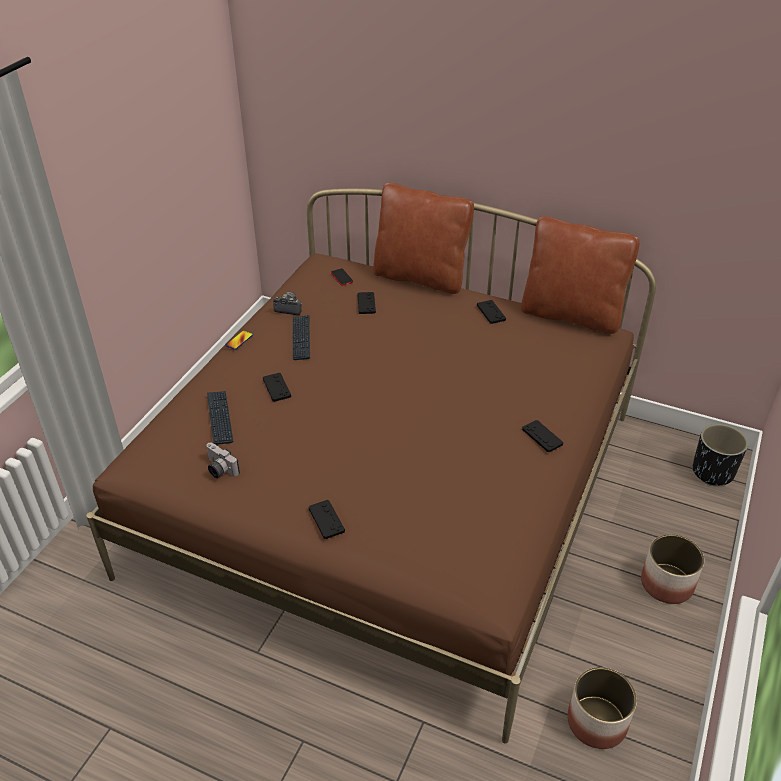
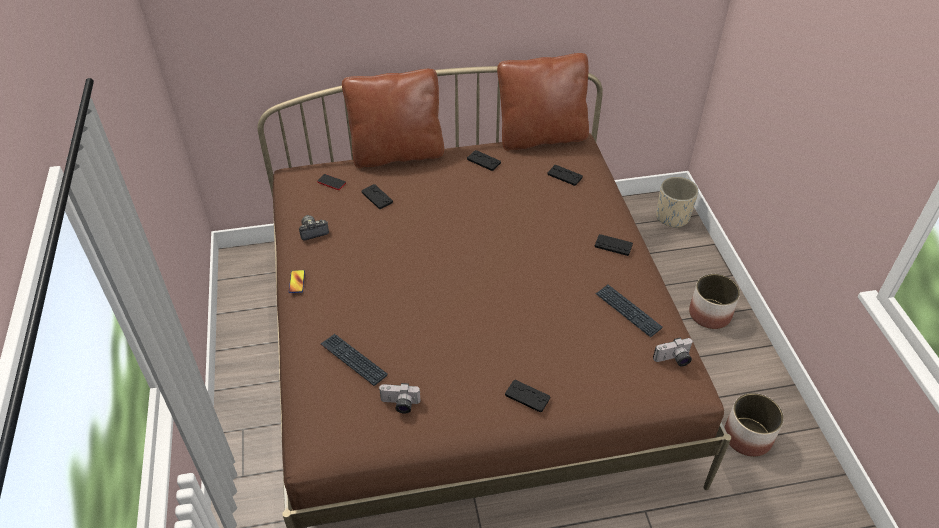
camera: 35 degrees left, 5 degrees up
(276, 388) = (376, 308): black game controller -> black game controller (564, 176)
(301, 338) = (352, 253): keyboard -> keyboard (628, 311)
(496, 564) = (673, 360): none -> camera
(712, 472) = (672, 217): black planter -> beige planter

